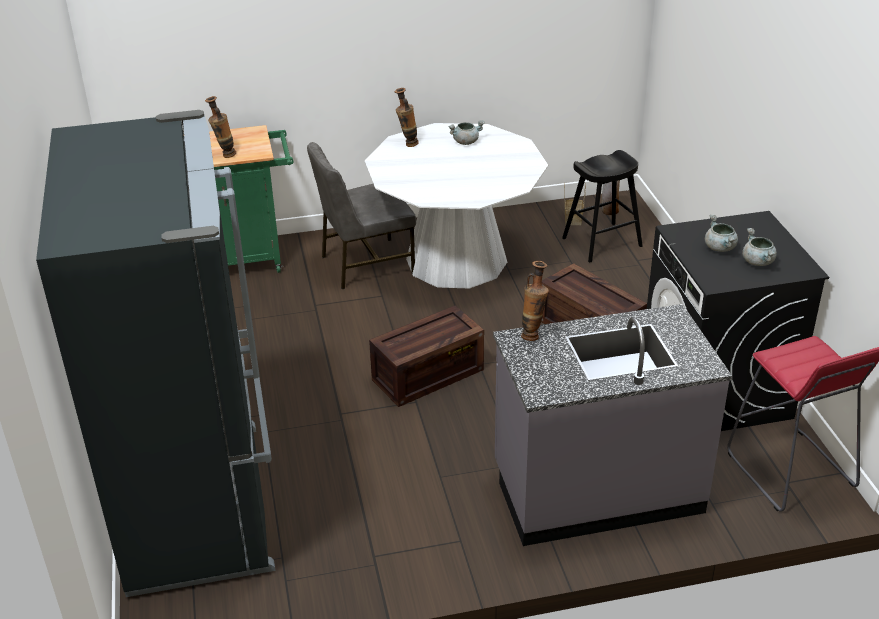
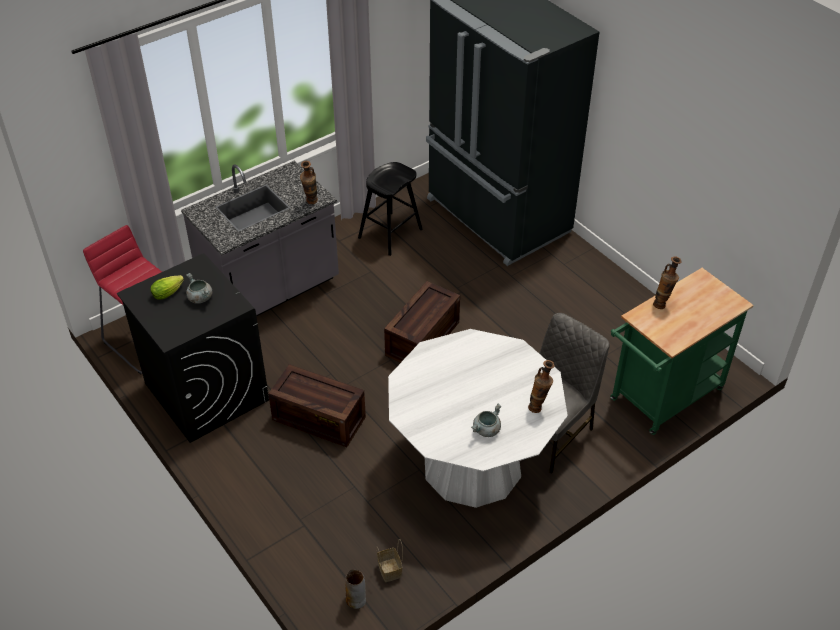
camera: 155 degrees right, 10 degrees up
(602, 242) = (346, 541): black stool -> black stool (390, 234)
(758, 262) = (169, 292): grey cooking pot -> lettuce

